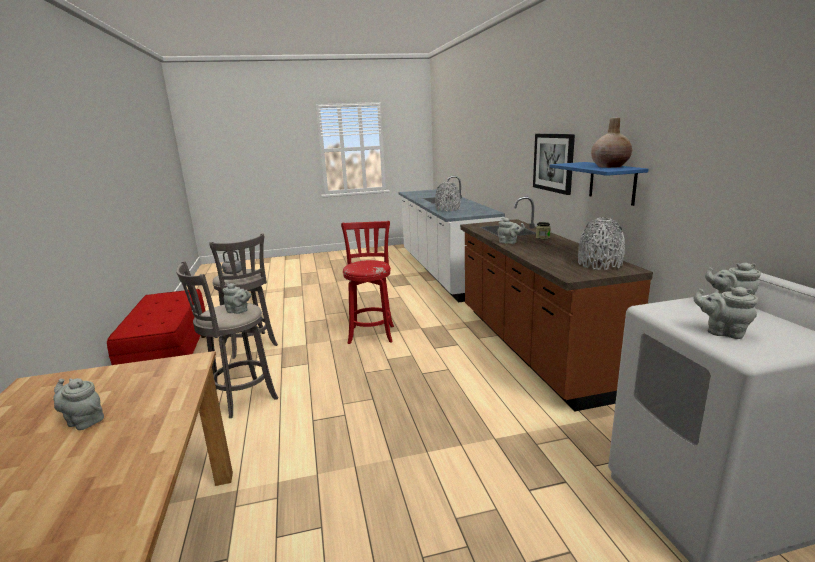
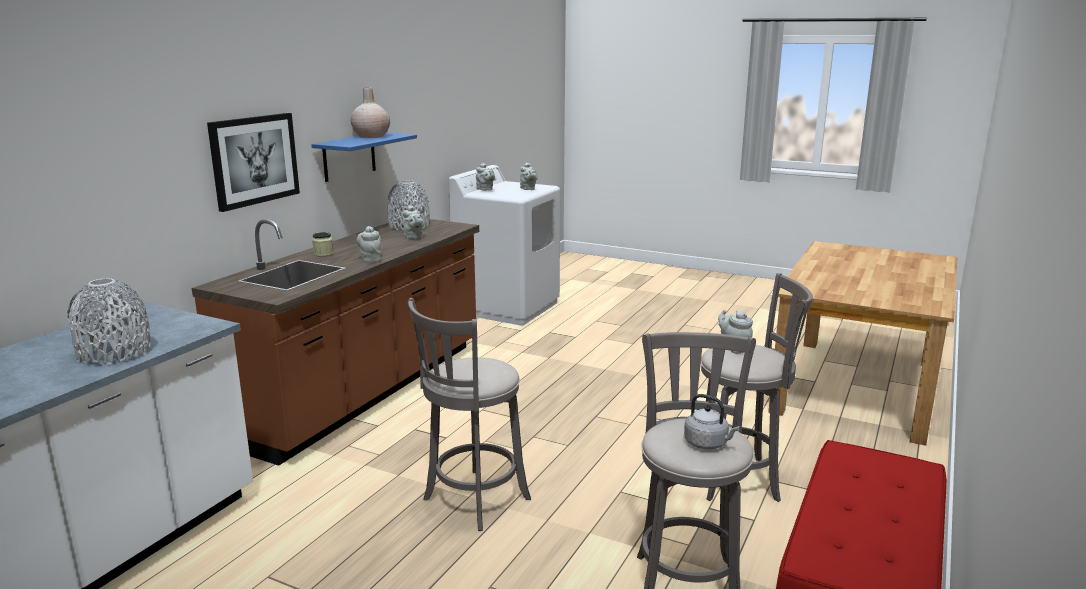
camera: 140 degrees left, 0 degrees up
(84, 421) = (866, 279): grey teapot -> grey teapot (413, 237)
(371, 333) = (472, 501): red stool -> grey stool

